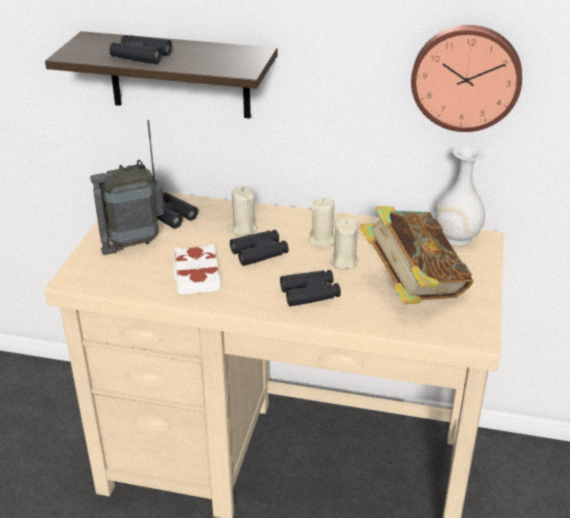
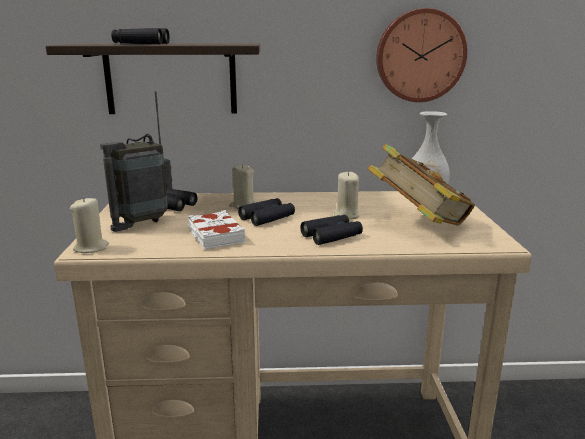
camera: 15 degrees left, 15 degrees down
(322, 239) = (318, 206): beige candle -> beige candle (91, 248)

